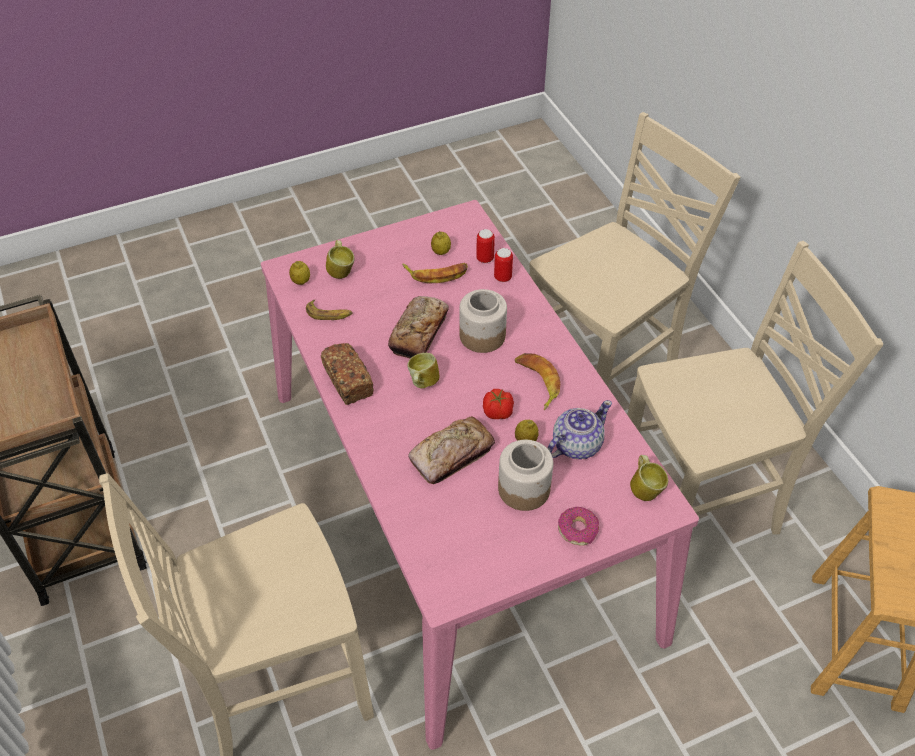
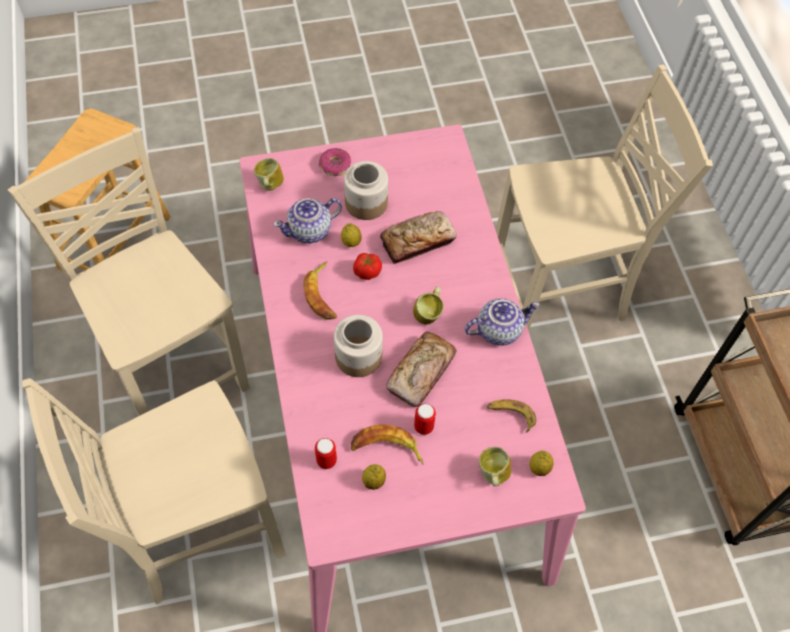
camera: 170 degrees left, 10 degrees up
(348, 382) = (498, 329): bread -> teapot
(502, 277) = (315, 428): can -> can (423, 426)
(700, 508) = (173, 368): beige chair -> beige chair turned 60 degrees clockwise

